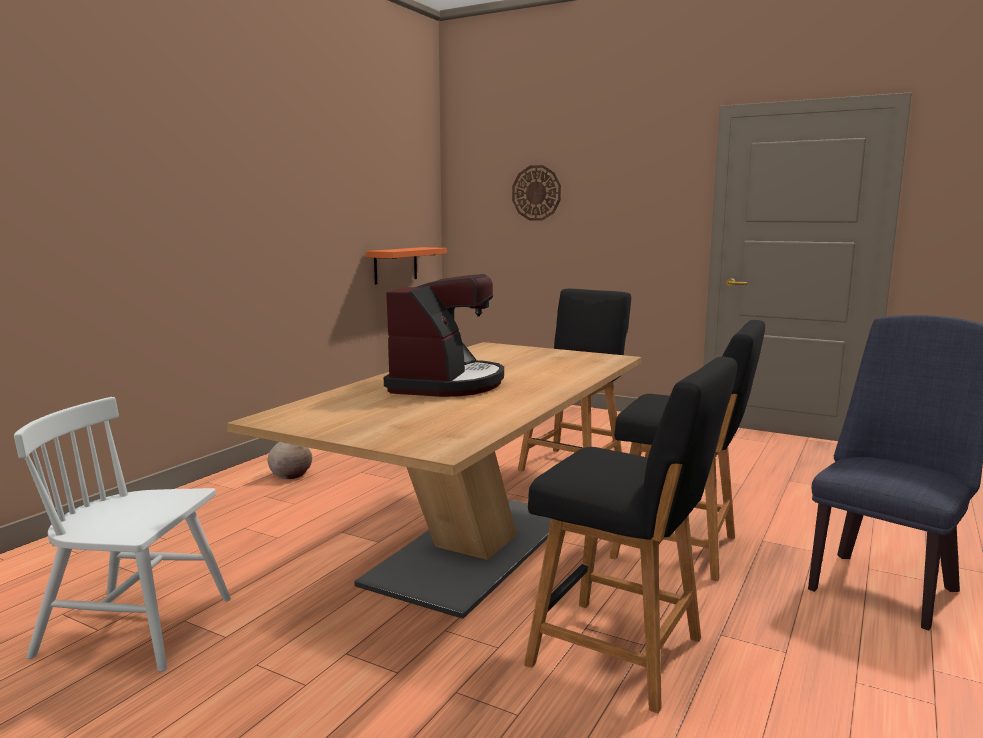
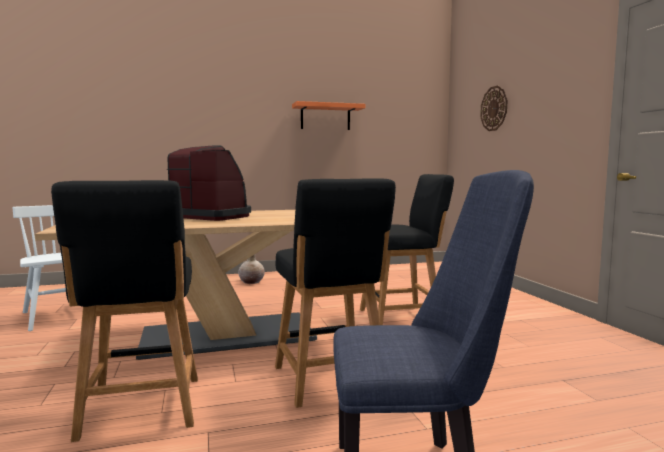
camera: 45 degrees right, 5 degrees down
(395, 265) = (392, 166): orange shelf -> orange shelf (325, 117)
(447, 384) = (213, 216): coffee machine -> coffee machine turned 120 degrees counterclockwise

